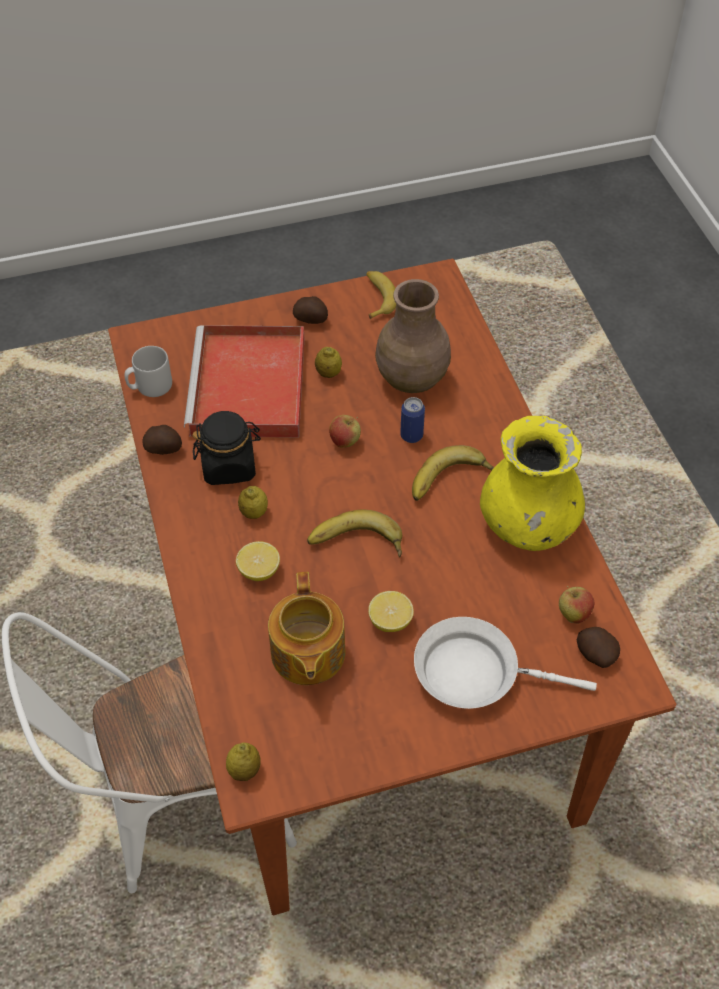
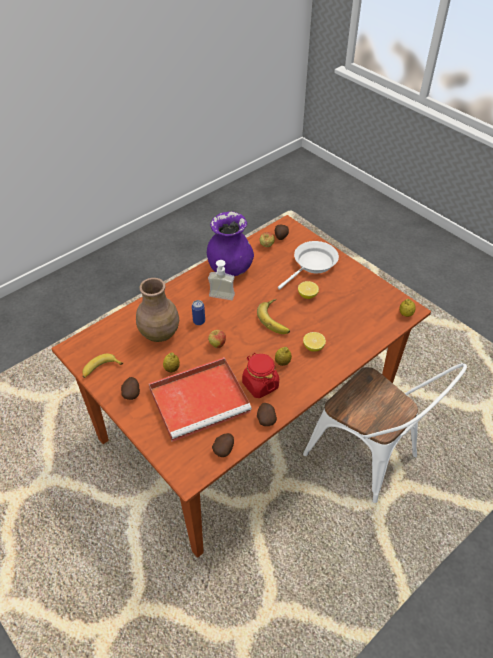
camera: 115 degrees left, 5 degrees down
(150, 386) = (224, 449): grey mug -> potato
(229, 466) = (260, 385): black jar -> red jar
(307, 654) = (342, 315): teapot -> none
(451, 482) = (220, 299): banana -> soap dispenser
(475, 672) = (312, 265): white frying pan -> white frying pan turned 120 degrees counterclockwise
(528, 525) = (230, 269): yellow vase -> purple vase

